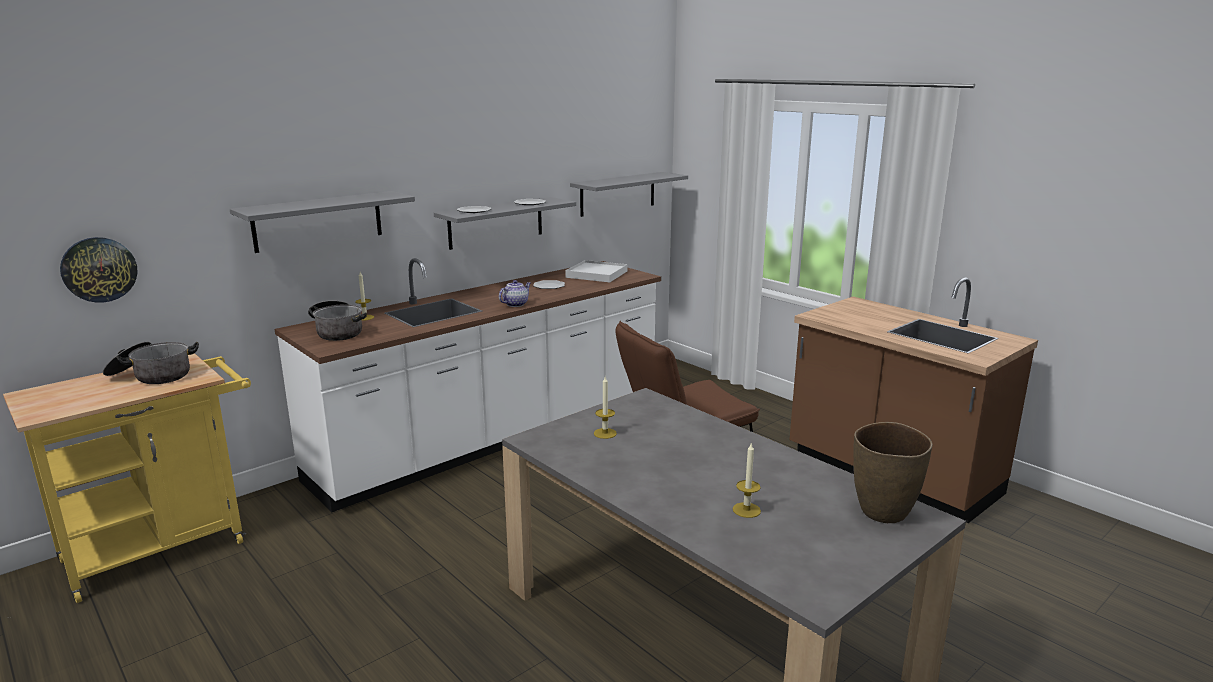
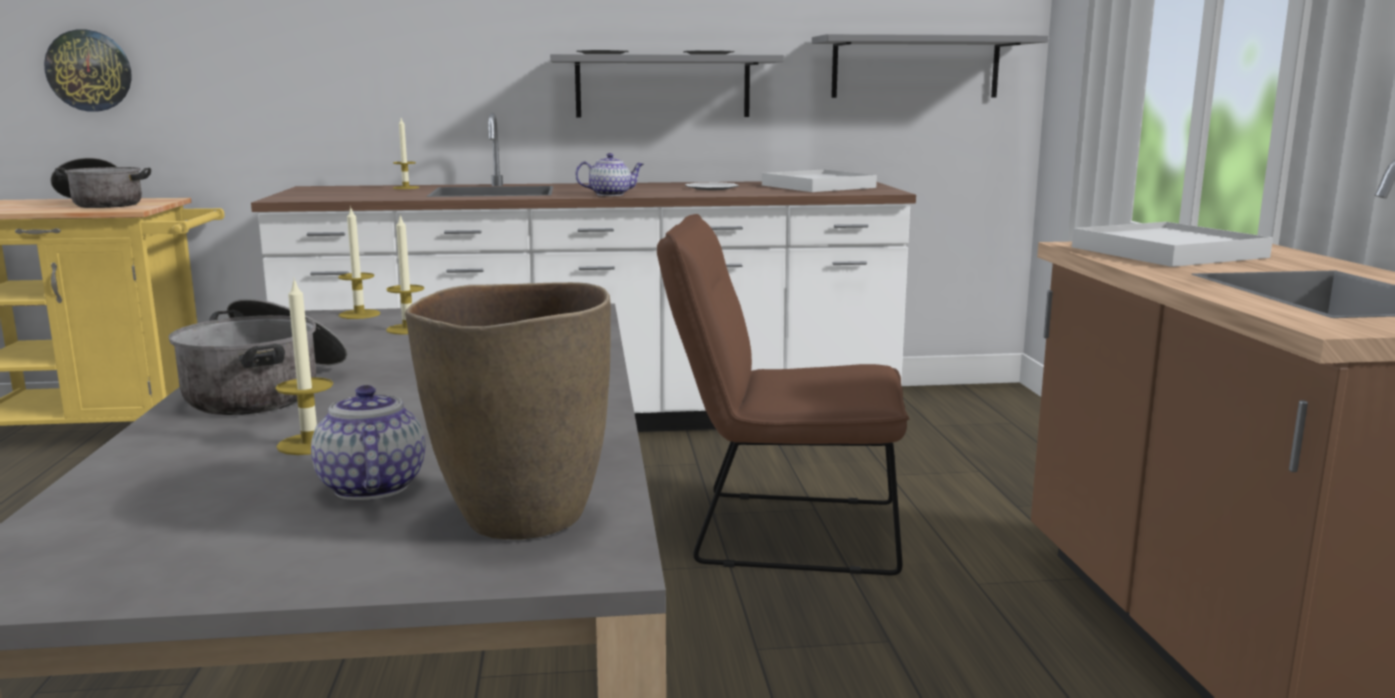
camera: 35 degrees right, 5 degrees down
(318, 221) = (370, 46): grey shelf -> none
(338, 331) = (341, 192): cooking pot -> cooking pot (267, 390)
(553, 429) = (359, 314): none -> candle
(814, 519) = (370, 486): none -> teapot
(851, 315) = (1167, 252): none -> white tray

